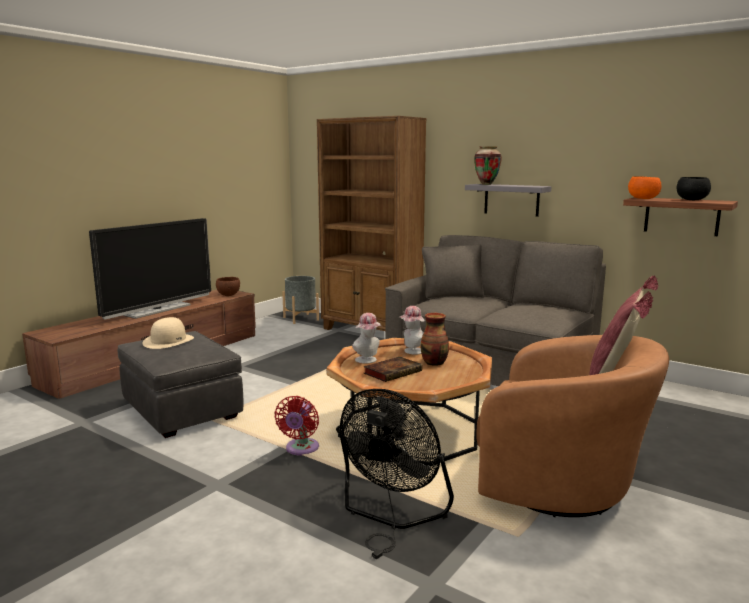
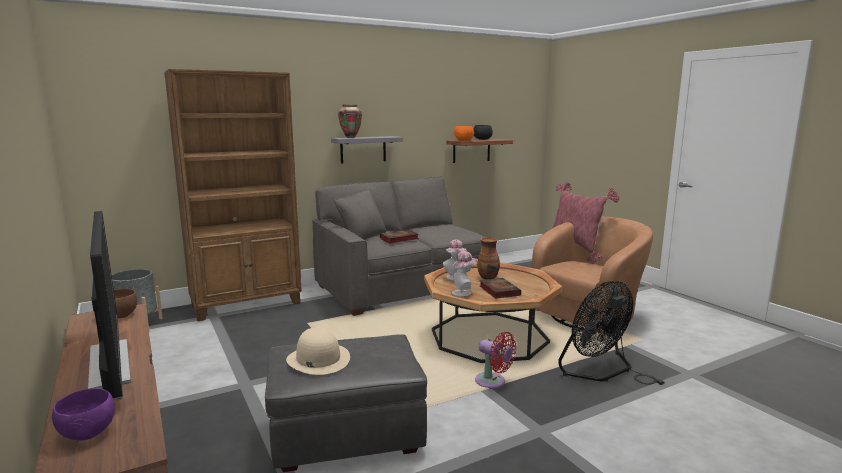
camera: 65 degrees left, 0 degrees up
(77, 326) = (88, 433): none -> purple bowl
(459, 304) = (398, 239): none -> book

